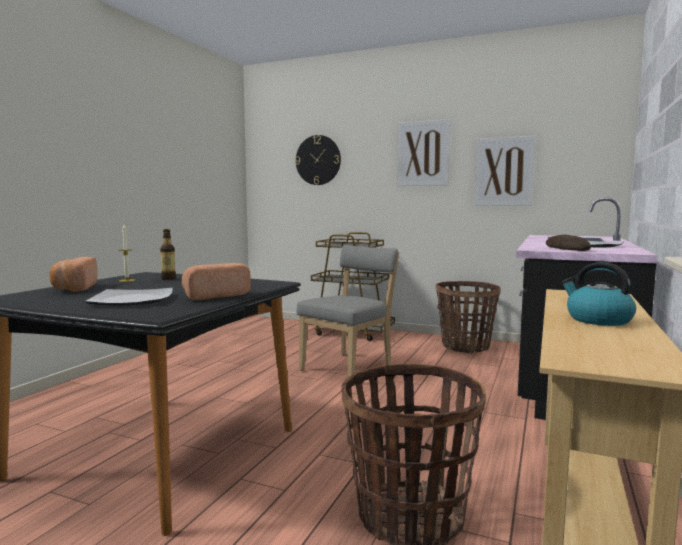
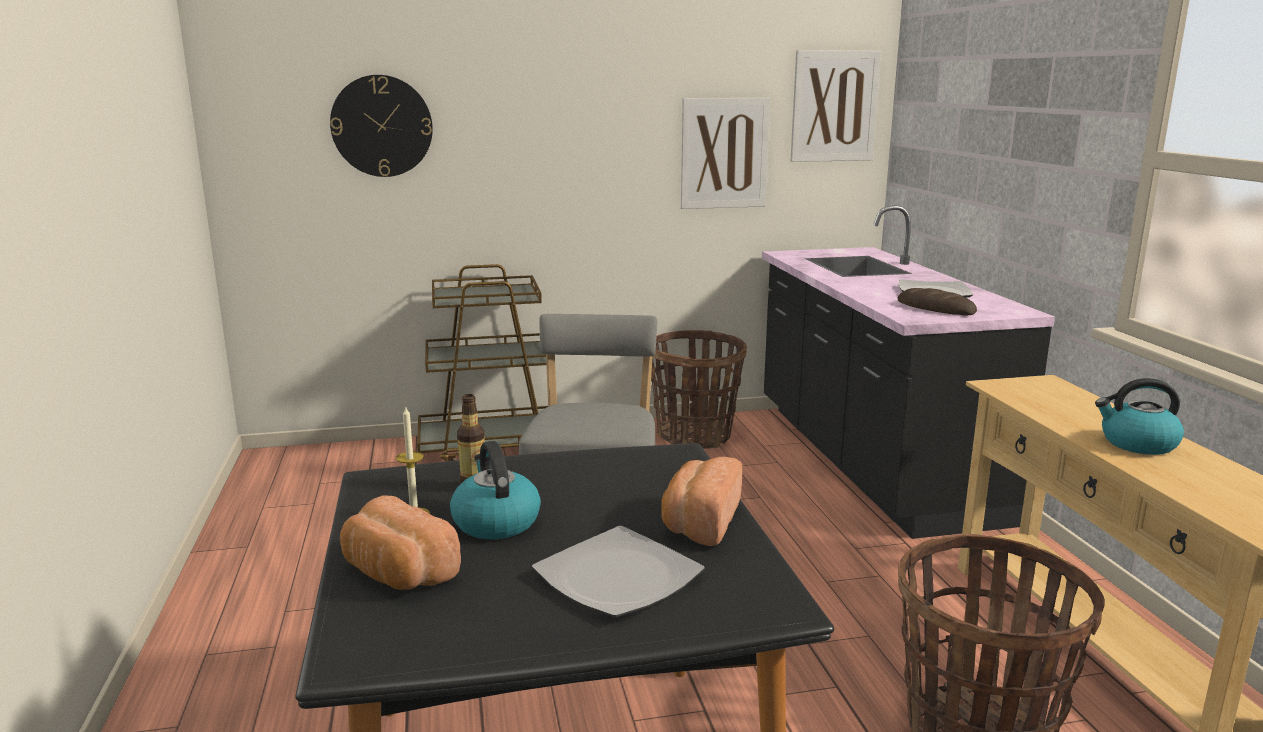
camera: 35 degrees left, 10 degrees up
(144, 285) = (495, 522): none -> kettle
(423, 153) = (593, 120): picture -> picture (834, 106)

